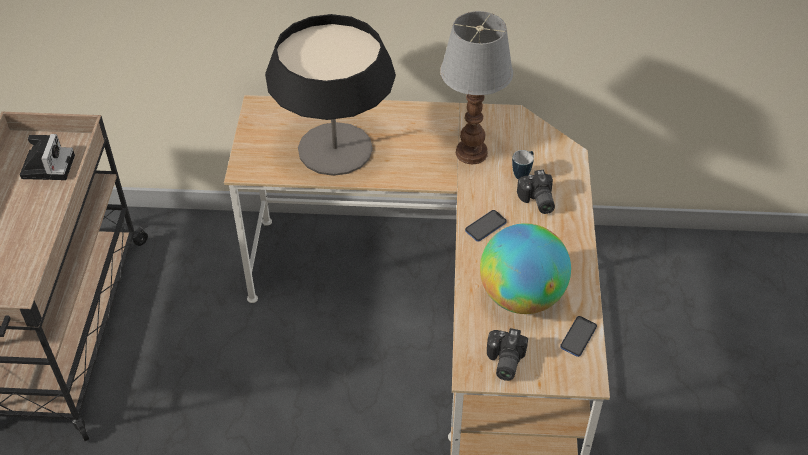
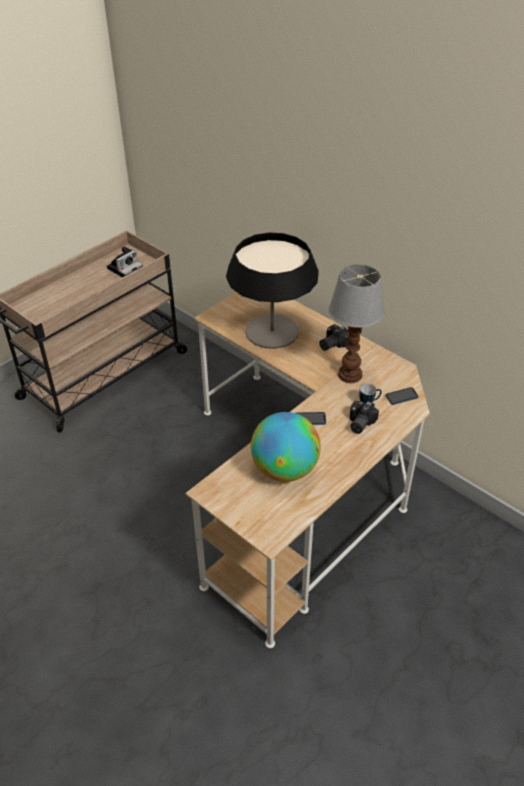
camera: 40 degrees right, 5 degrees down
(503, 362) = (231, 497): camera -> camera (331, 344)
(578, 337) = (292, 513): phone -> phone (401, 396)

